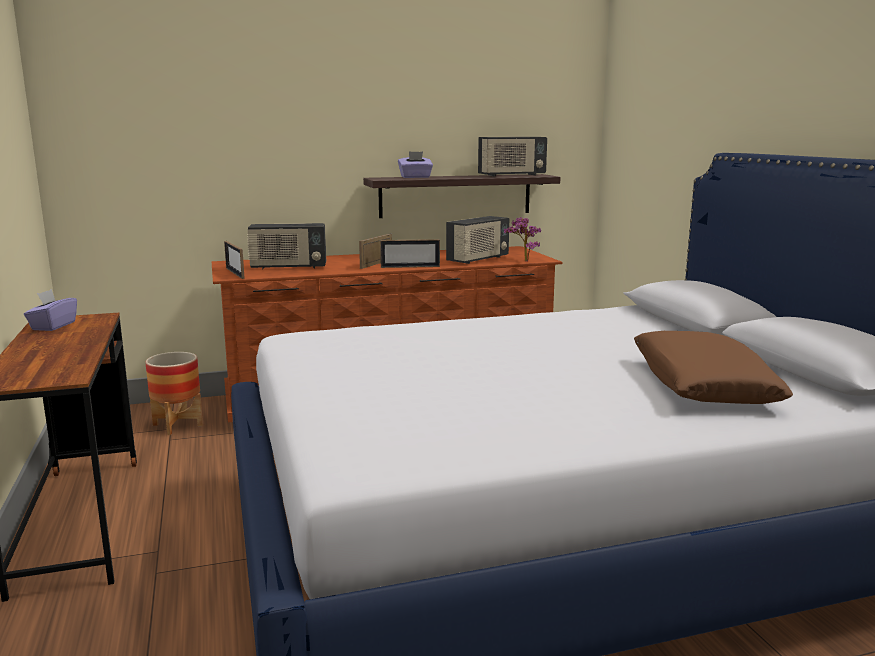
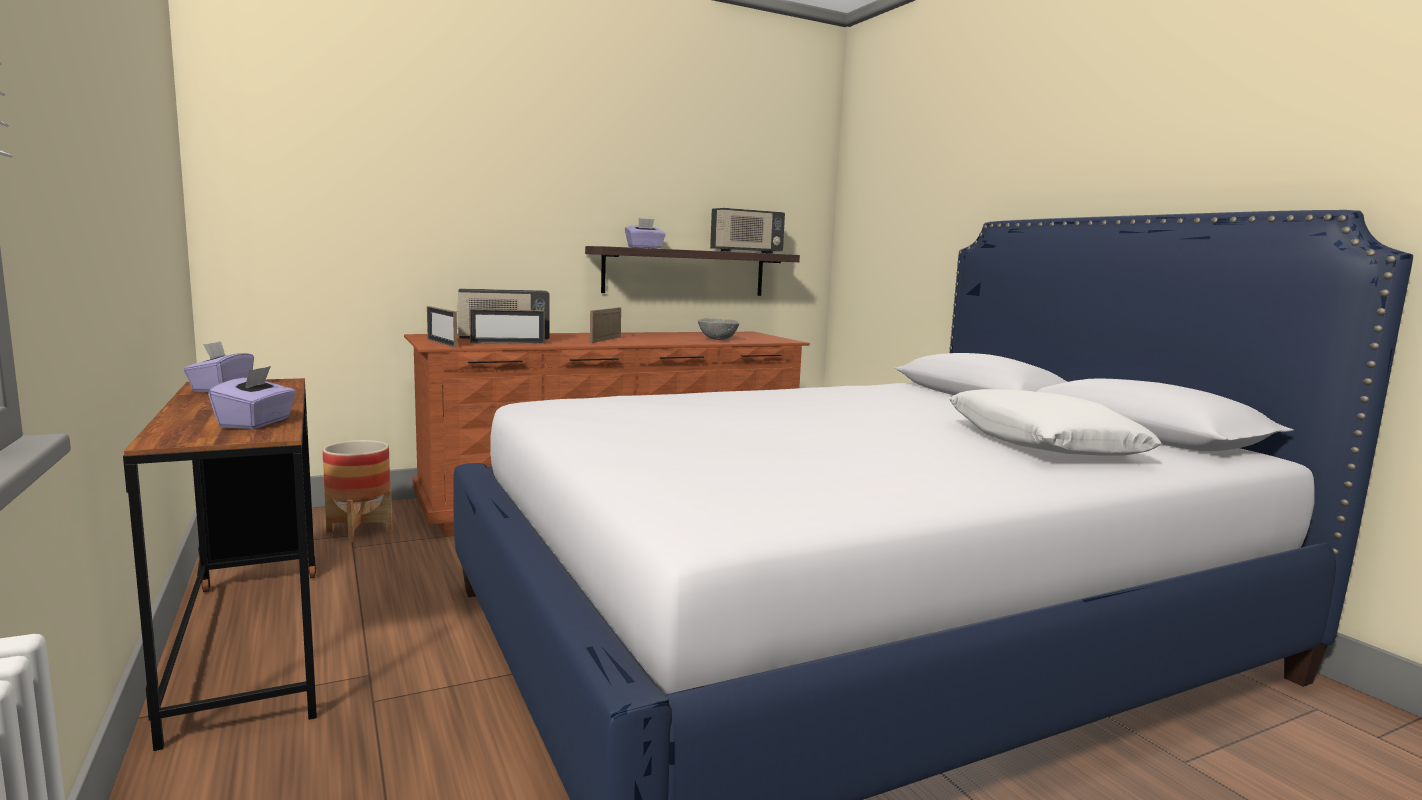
camera: 10 degrees left, 5 degrees down
(63, 365) = (256, 423): none -> purple tissue box
(410, 267) = (647, 343): picture frame -> picture frame (507, 343)
(478, 259) = (717, 339): radio -> grey bowl
(523, 260) = (767, 341): potted plant -> none
(702, 384) = (1040, 443): brown pillow -> white pillow

